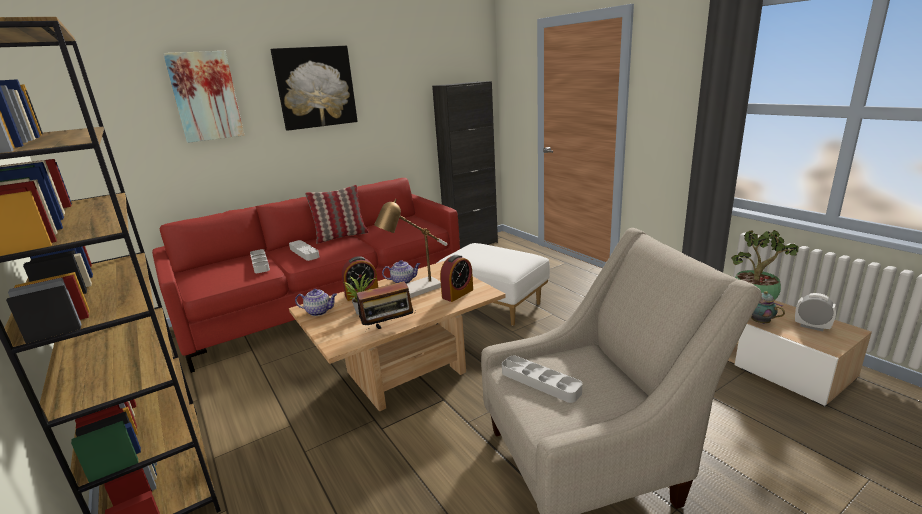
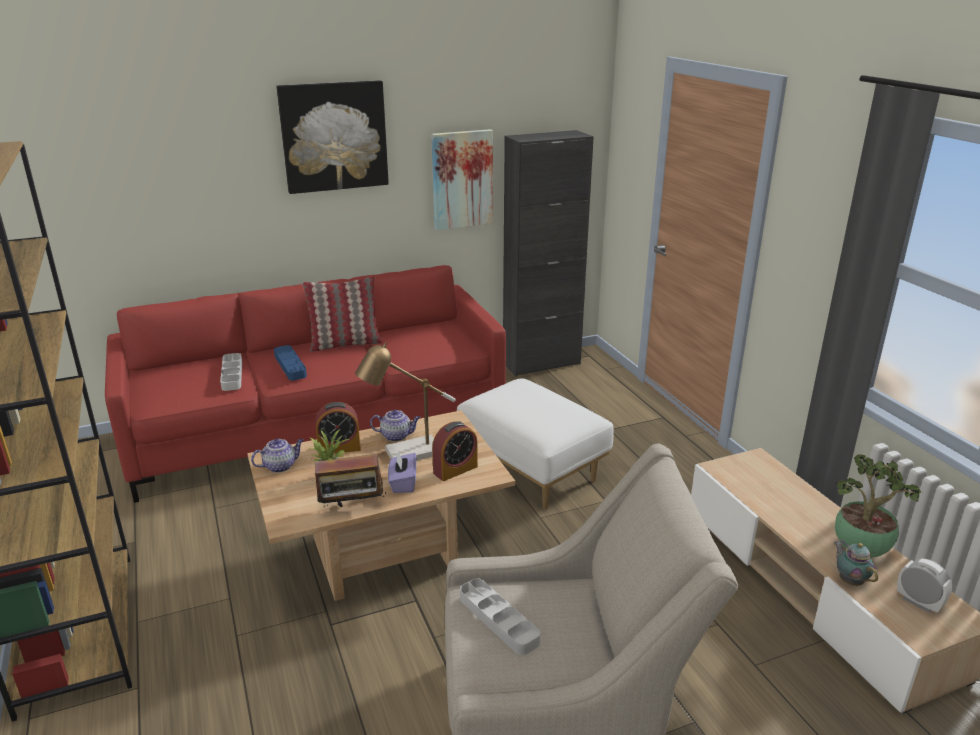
camera: 10 degrees right, 5 degrees up
(205, 96) = (187, 147): picture -> picture (462, 179)
(304, 253) = (290, 366): grey tray -> blue tray
(319, 311) = (280, 466): teapot -> teapot turned 45 degrees counterclockwise
(422, 307) = (403, 483): none -> purple tissue box

